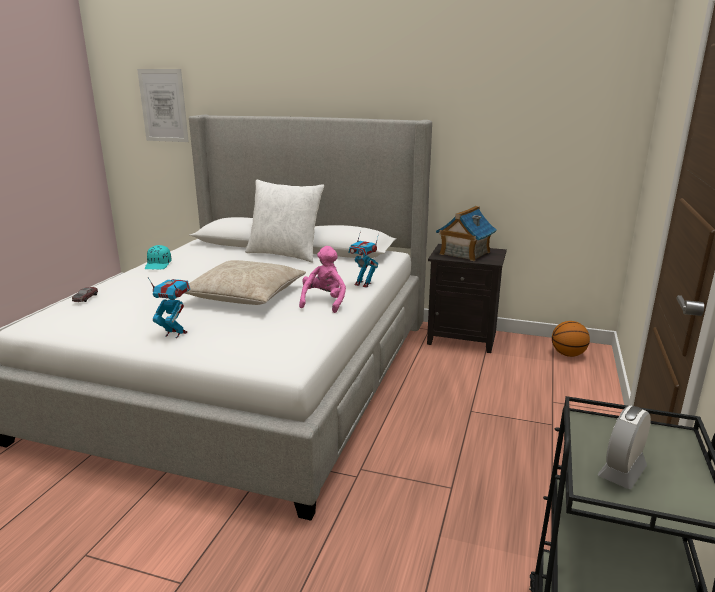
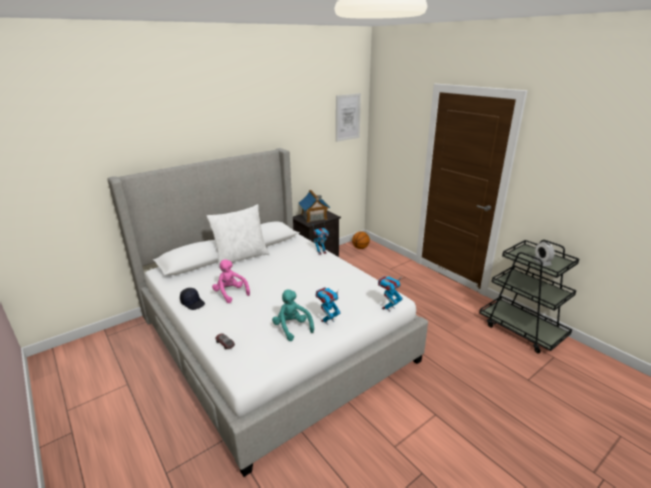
camera: 55 degrees left, 5 degrees up
(141, 319) = (292, 328): none -> turquoise plush toy
(158, 265) = (193, 303): turquoise cap -> black cap
(163, 105) = (58, 177): picture -> picture (348, 117)
(245, 295) = (294, 286): beige pillow -> none
(251, 364) = (388, 308): none -> toy robot
(324, 302) = (332, 269): pink plush toy -> pink plush toy (230, 293)

